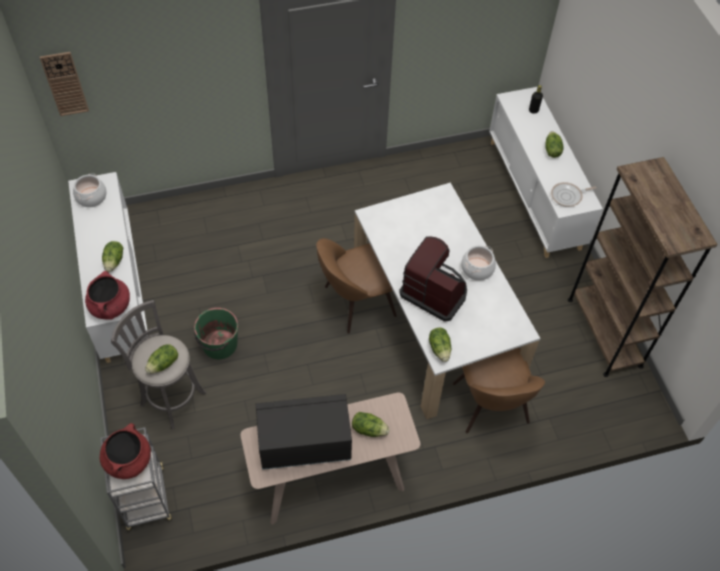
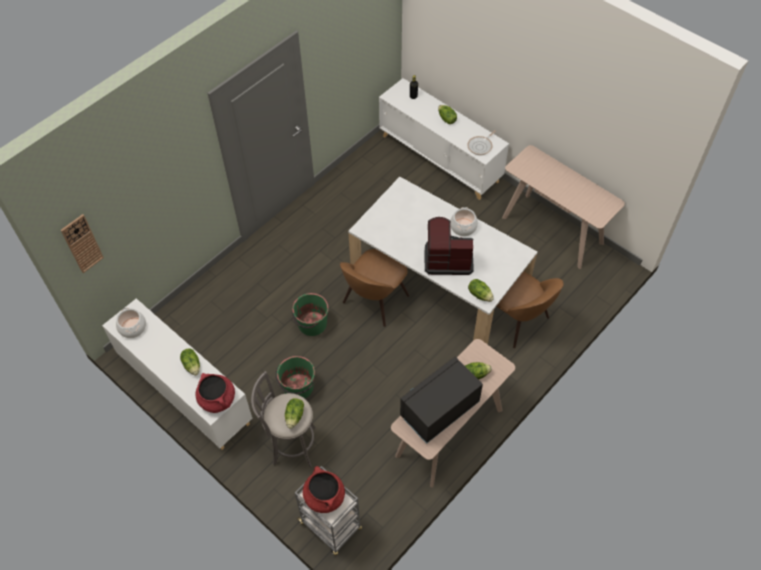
camera: 30 degrees left, 0 degrees up
(279, 291) = (312, 324): none -> green bucket
(604, 332) = (552, 230): brown bookcase -> beige console table

